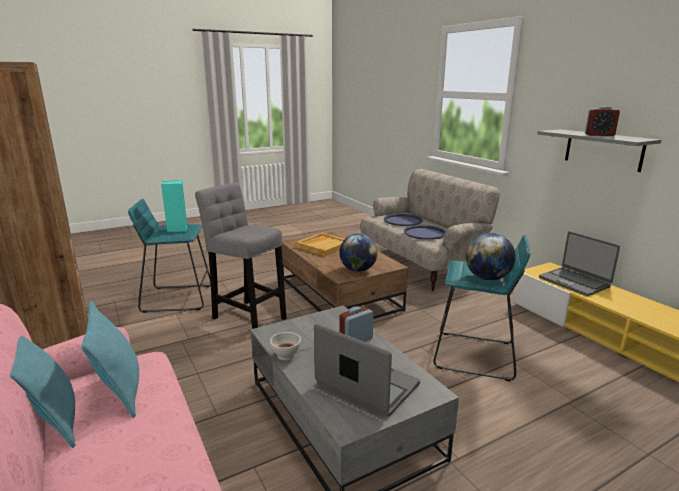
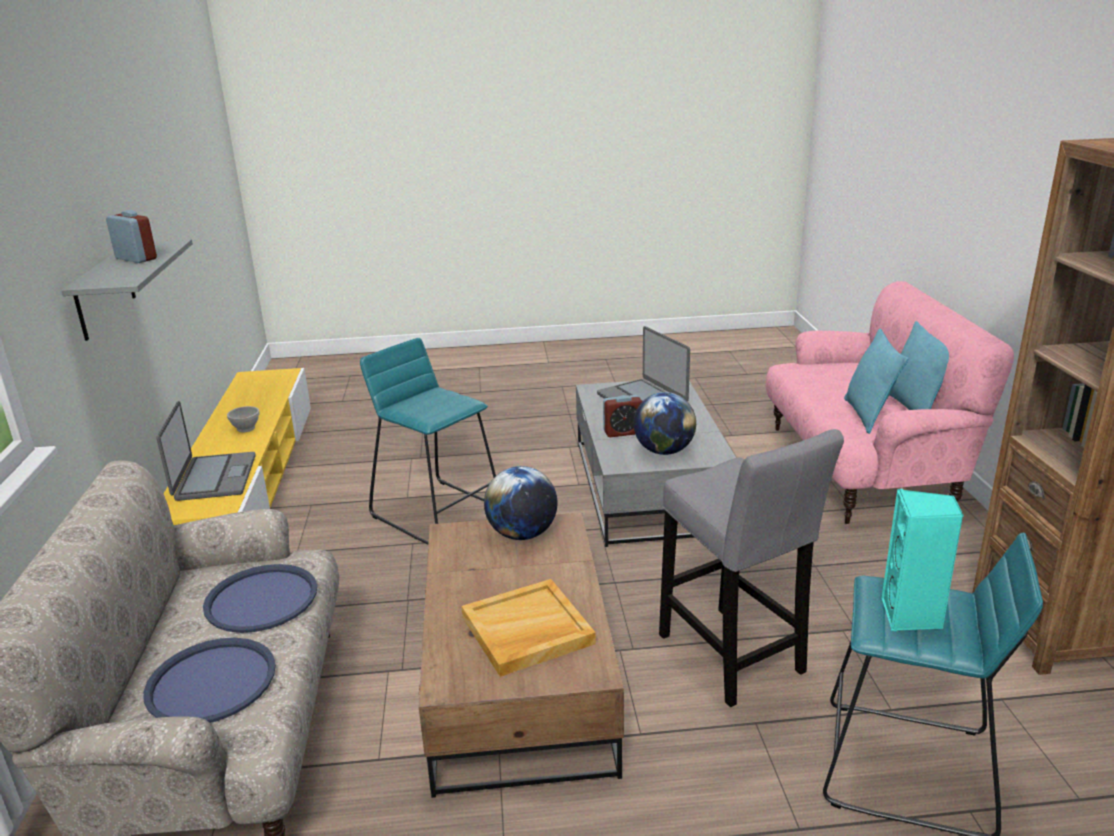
camera: 155 degrees left, 5 degrees up
(285, 355) = (706, 431): white bowl -> white bowl (246, 429)
(487, 278) = (438, 394): globe -> globe (664, 451)

